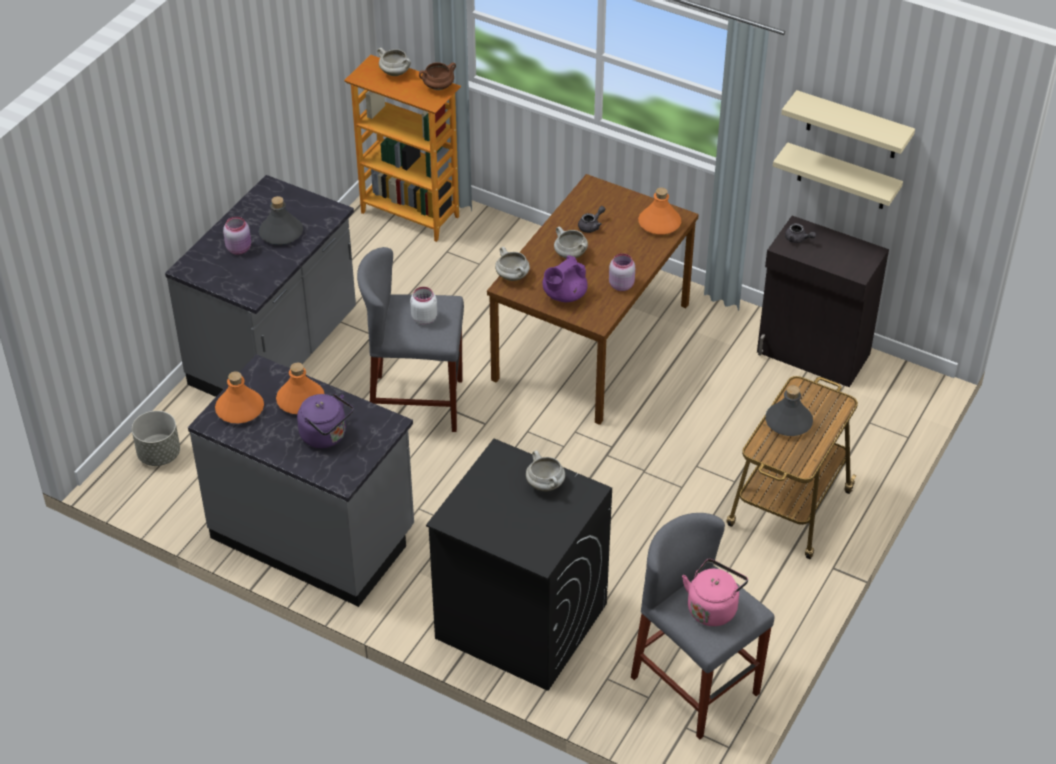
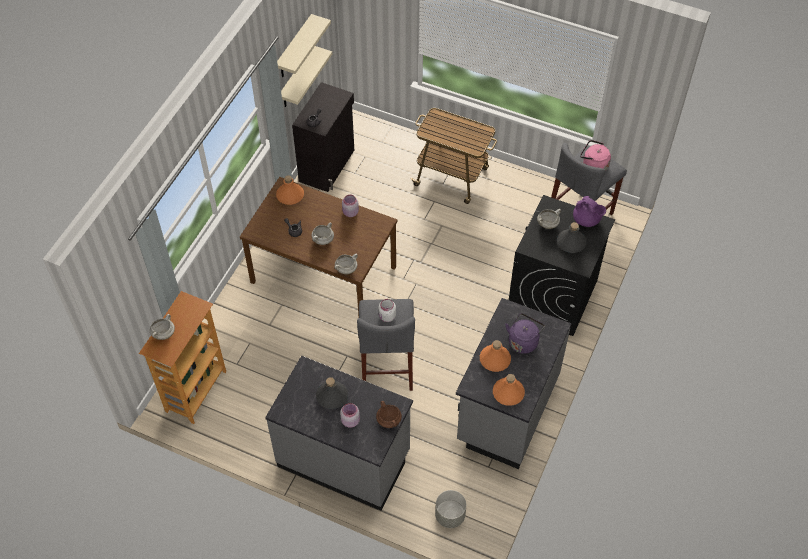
camera: 95 degrees left, 10 degrees up
(438, 87) = (182, 305): brown cooking pot -> brown cooking pot (389, 421)
(564, 295) = (362, 241): purple teapot -> purple teapot (587, 220)
(789, 422) = (453, 136): grey bottle -> grey bottle (571, 242)

